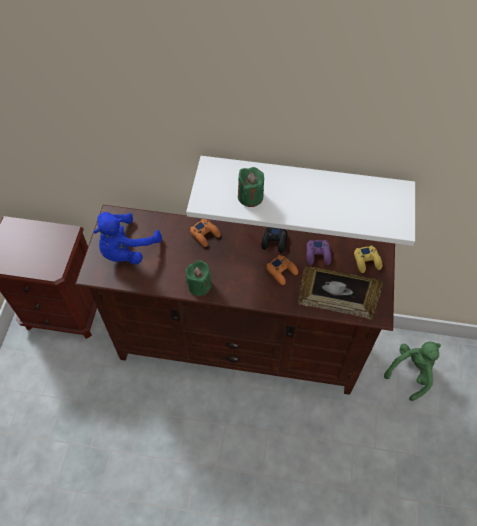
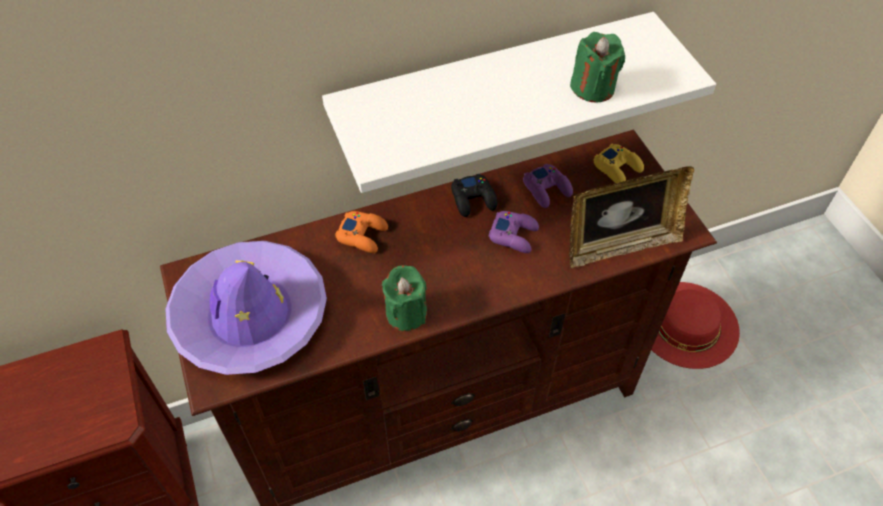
camera: 30 degrees left, 5 degrees down
(127, 250) = (250, 316): blue plush toy -> purple hat
(250, 197) = (445, 121): green candle -> green candle (593, 88)
(282, 271) = (514, 235): orange game controller -> purple game controller
(411, 372) = (687, 324): green plush toy -> red hat

